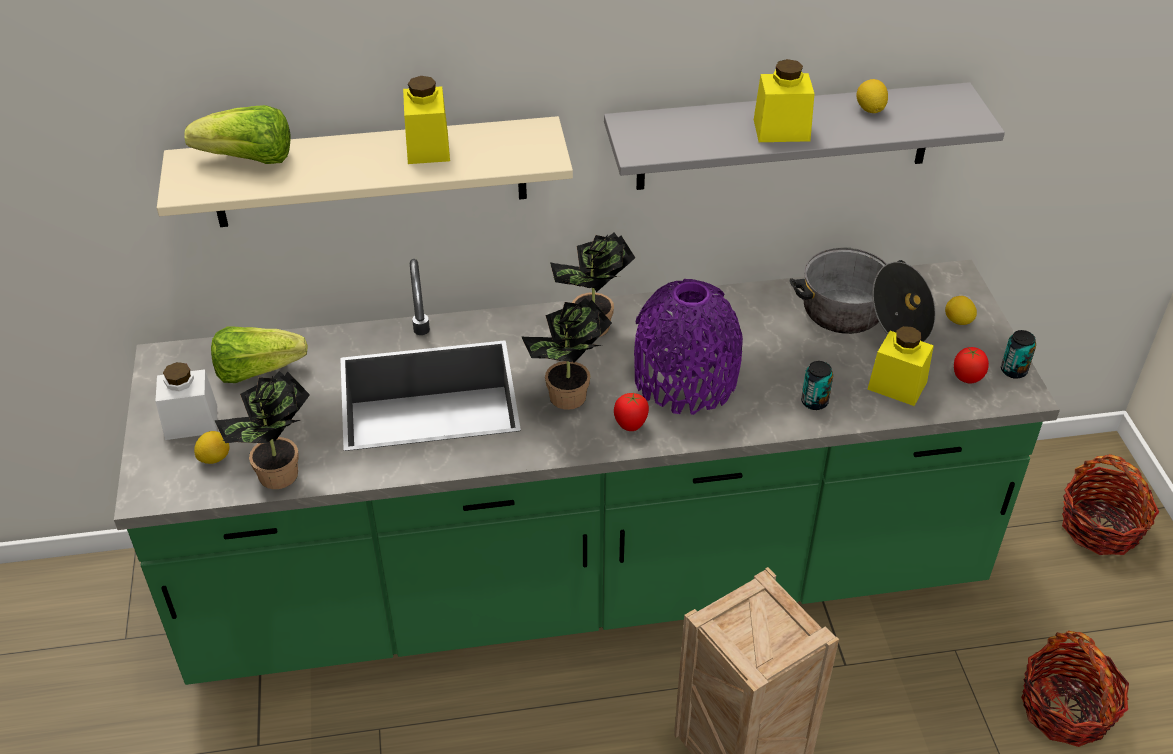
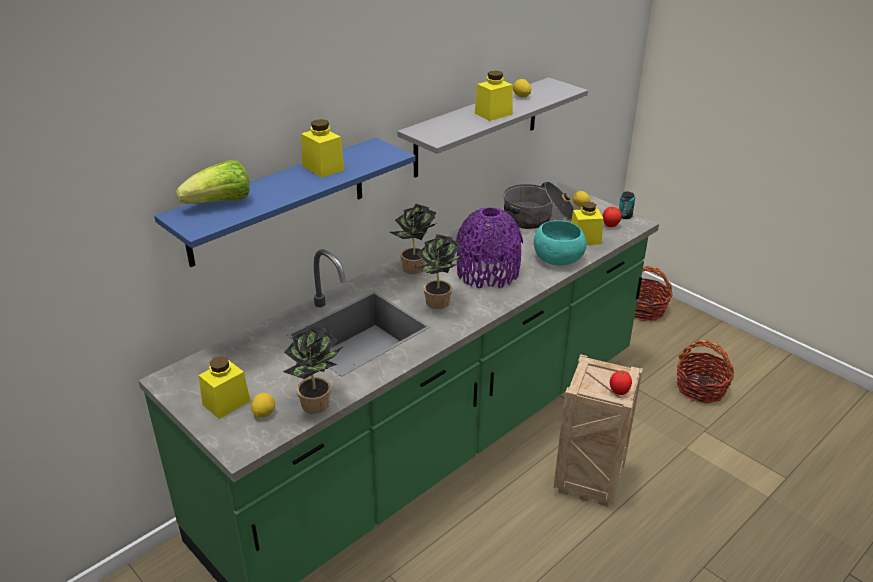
camera: 35 degrees left, 10 degrees down
(191, 422) = (226, 403): white jar -> yellow jar
(257, 370) = (240, 360): lettuce -> none
(370, 172) = (278, 201): beige shelf -> blue shelf
(630, 426) = (484, 302): tomato -> tomato (619, 392)
(814, 402) = (557, 259): can -> turquoise bowl

